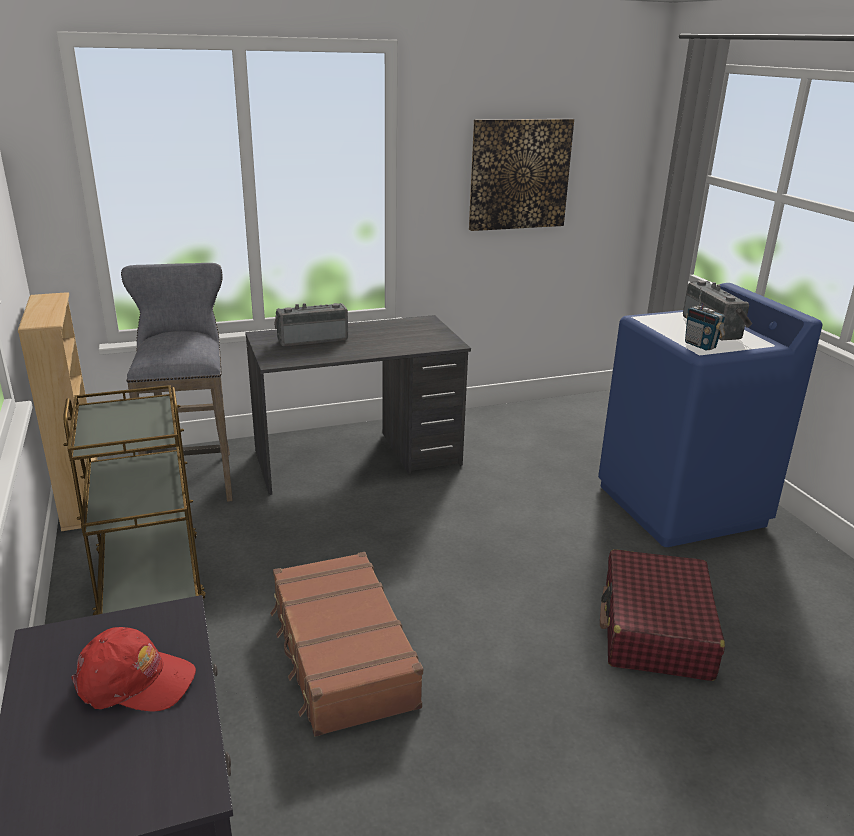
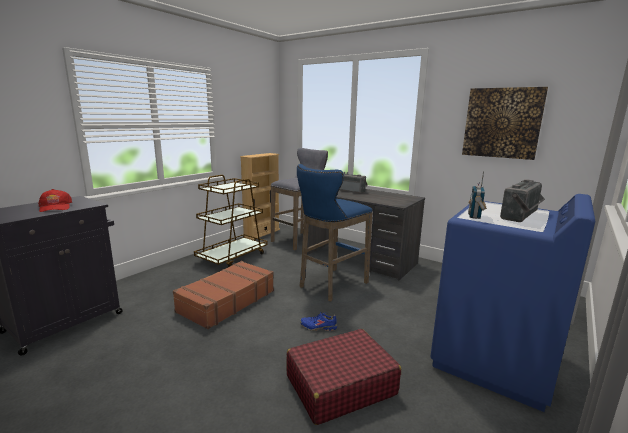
camera: 55 degrees right, 10 degrees down
(411, 525) = (331, 285): none -> blue stool
(516, 589) = (318, 327): none -> blue shoe

